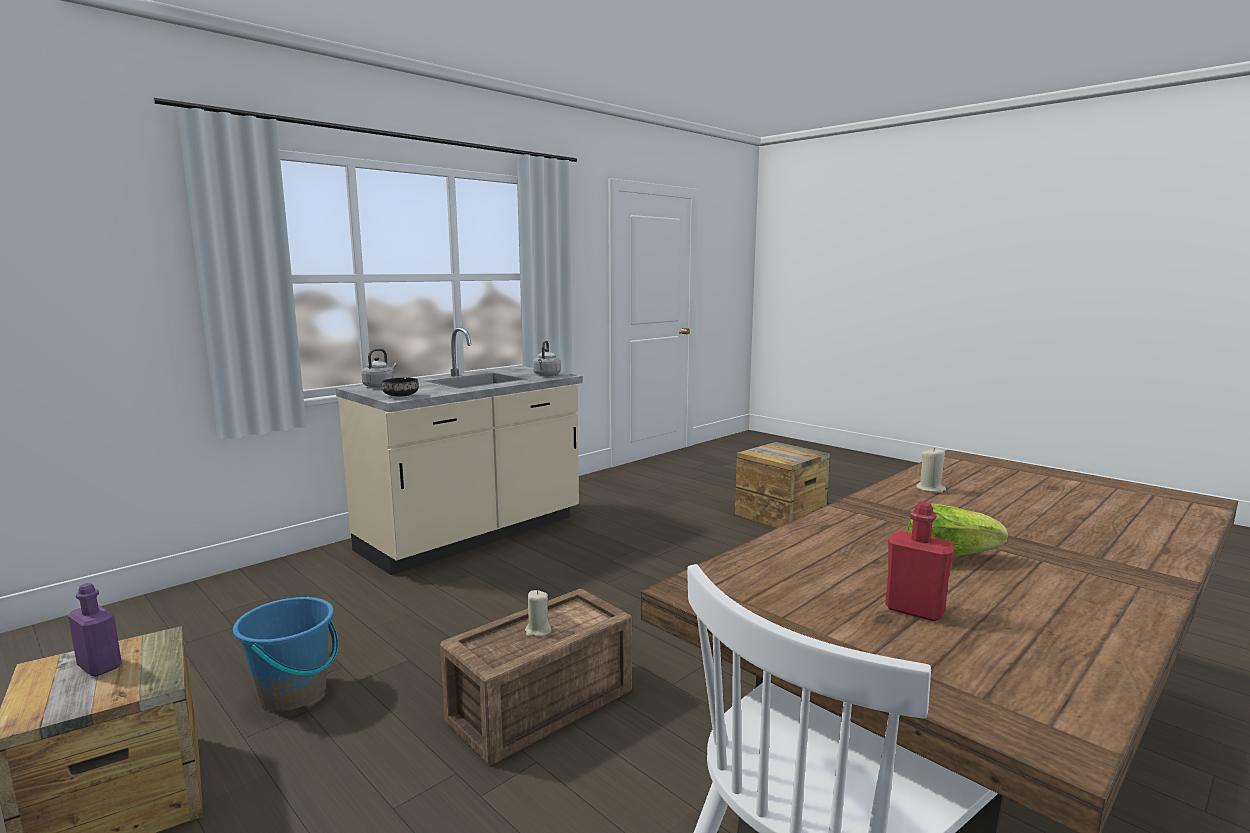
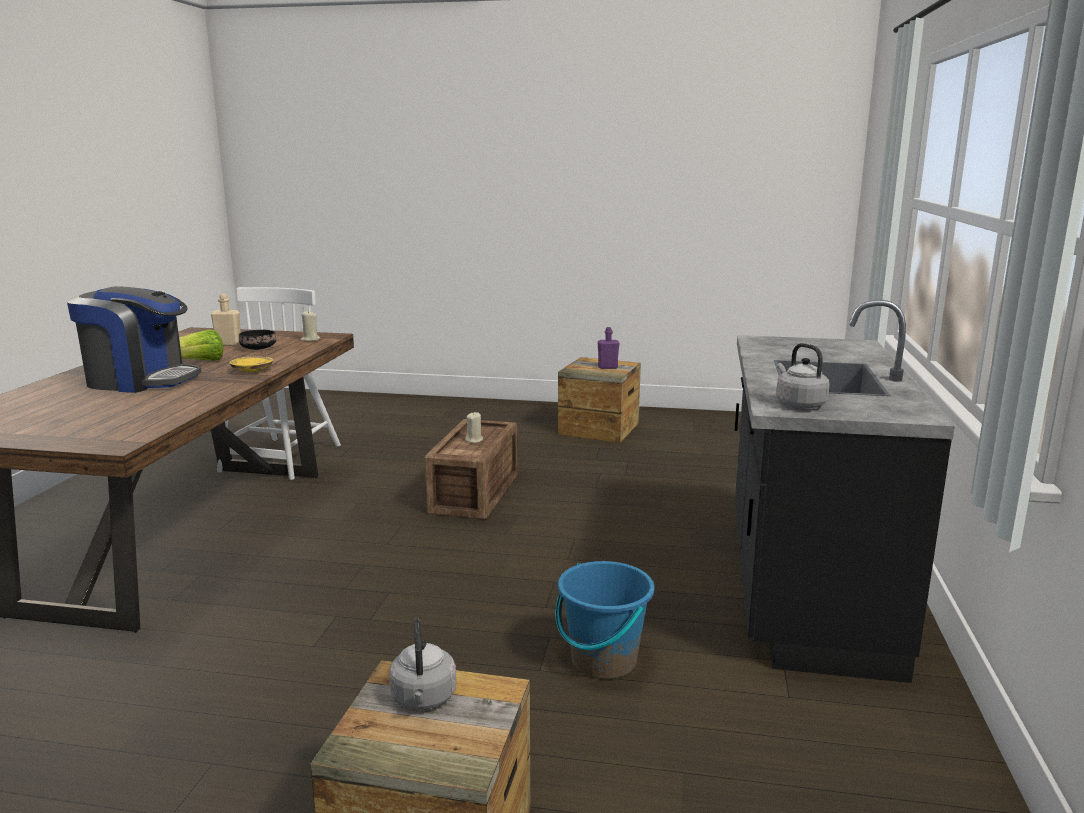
camera: 145 degrees right, 5 degrees up
(293, 693) = (620, 461): blue bucket -> blue bucket (603, 661)
(380, 386) = (856, 348): grey kettle -> grey kettle (423, 699)
(400, 396) = (768, 342): black bowl -> black bowl (258, 348)
(473, 535) = (802, 588): beige counter -> black counter
(857, 519) = (252, 370): none -> yellow plate
(914, 610) = (228, 344): red bottle -> beige bottle
(930, 489) = (183, 399): beige candle -> beige candle (310, 339)
(1016, 530) = (141, 380): none -> coffee machine

